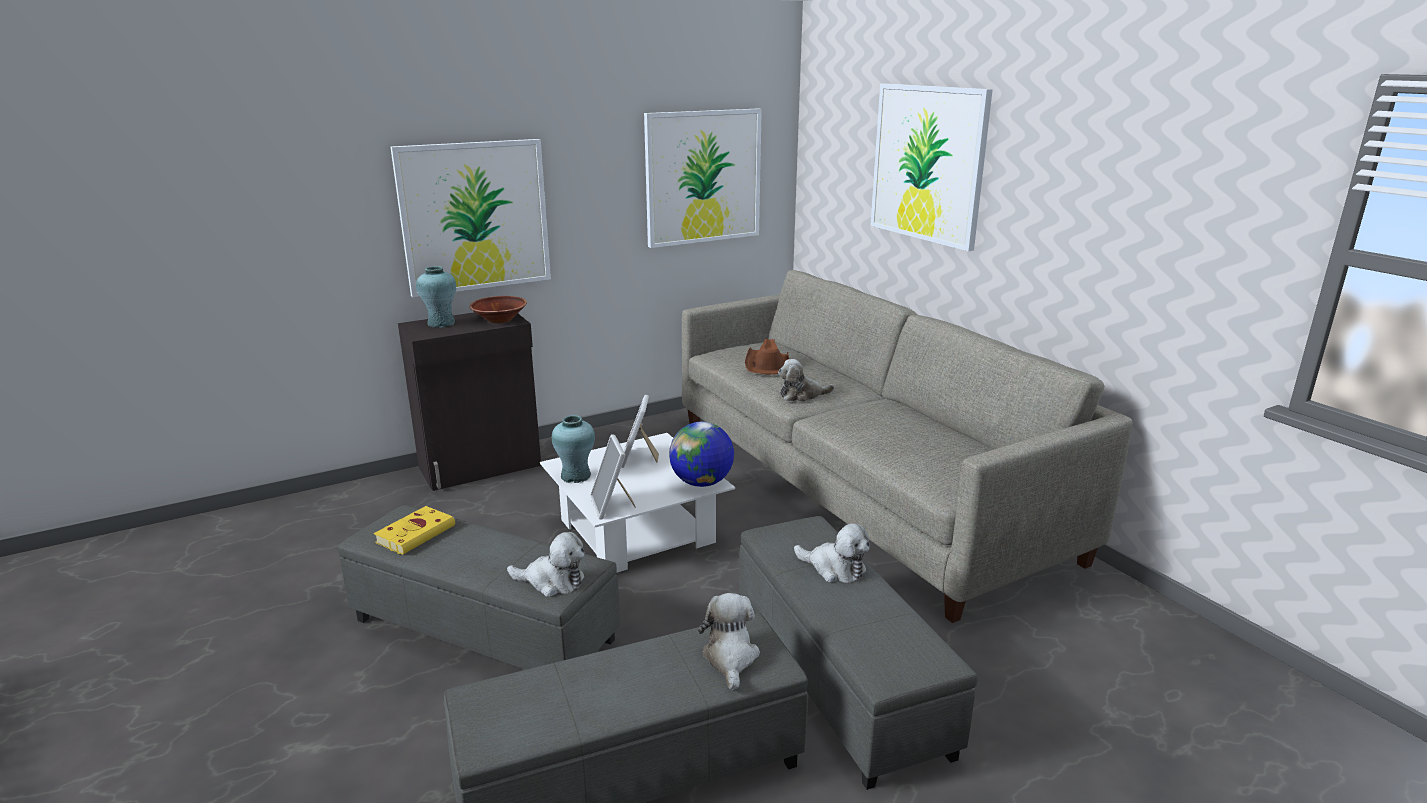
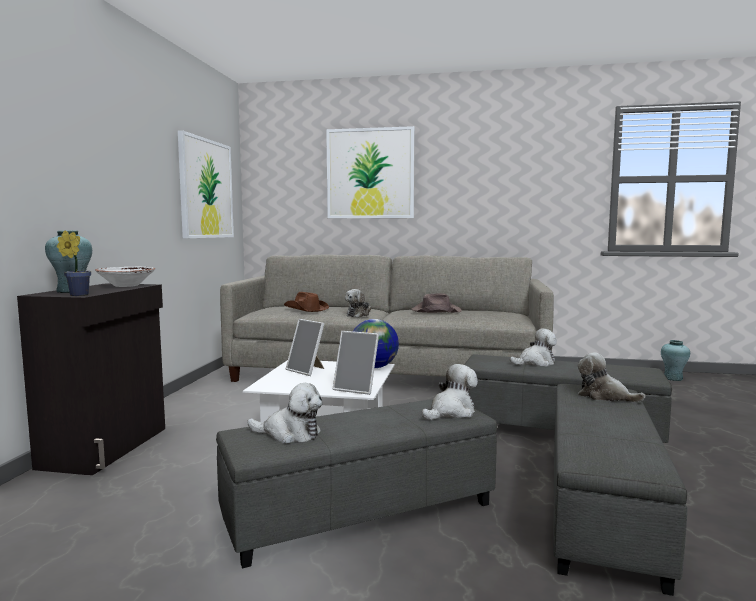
camera: 50 degrees left, 15 degrees down
(417, 533) = (290, 434): yellow book -> plush toy
(420, 334) = (77, 295): none -> potted plant
(475, 216) = (79, 190): picture -> none
(500, 320) = (126, 285): brown bowl -> white bowl
(576, 476) = (292, 387): turquoise vase -> turquoise vase (673, 378)
(899, 423) = (435, 311): none -> brown hat

